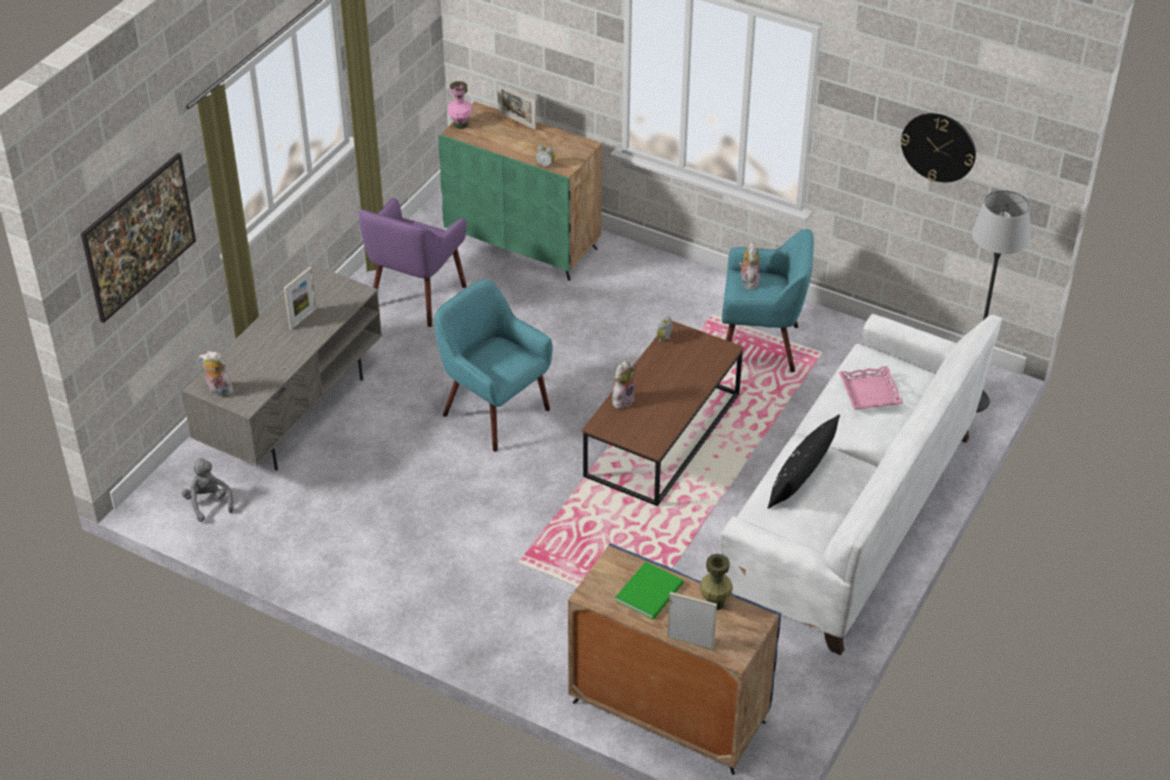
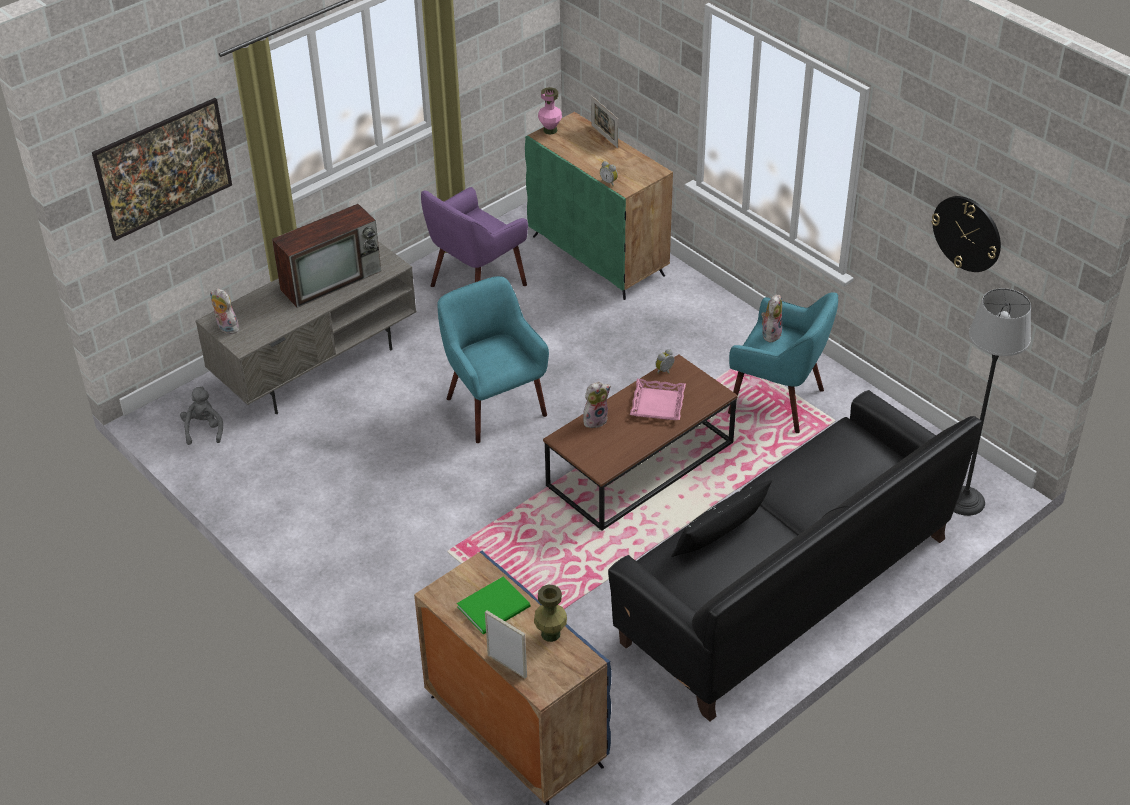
camera: 20 degrees right, 0 degrees up
(303, 319) = (332, 279): picture frame -> television
(852, 518) = (787, 590): white sofa -> black sofa
(869, 392) = (830, 467): pink tray -> pink tray (657, 404)

